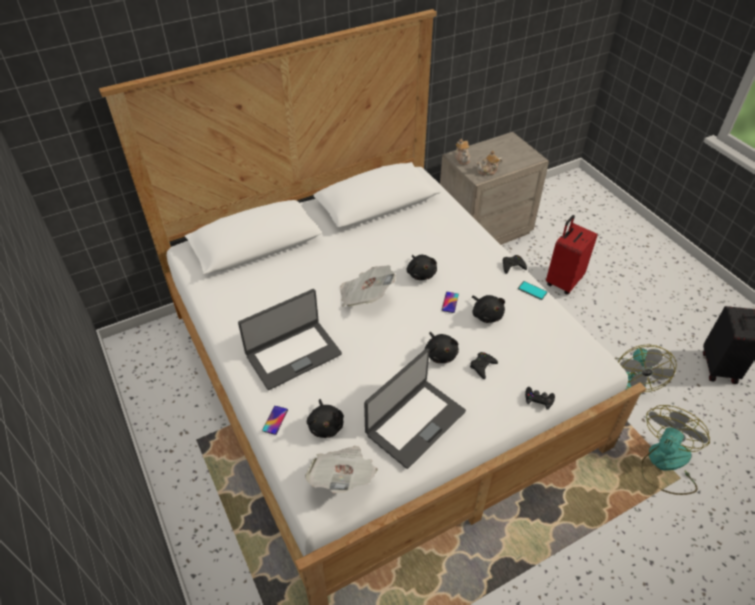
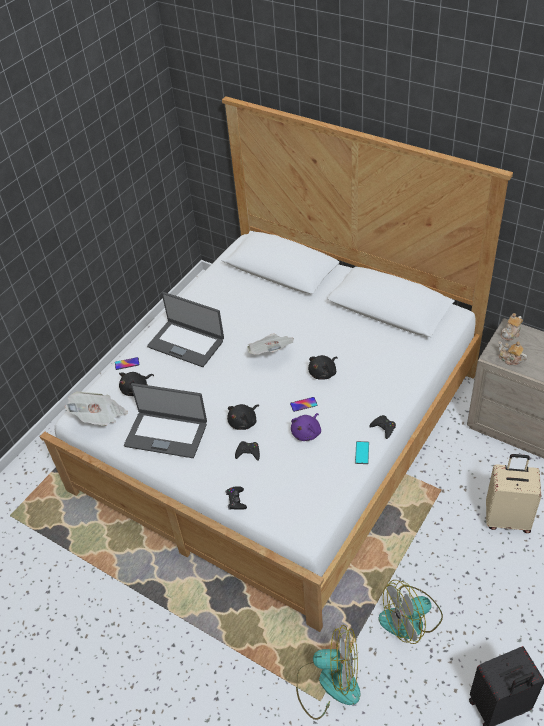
camera: 65 degrees right, 0 degrees up
(486, 314) = (307, 432): black plush toy -> purple plush toy
(563, 281) = (507, 518): red suitcase -> beige suitcase

